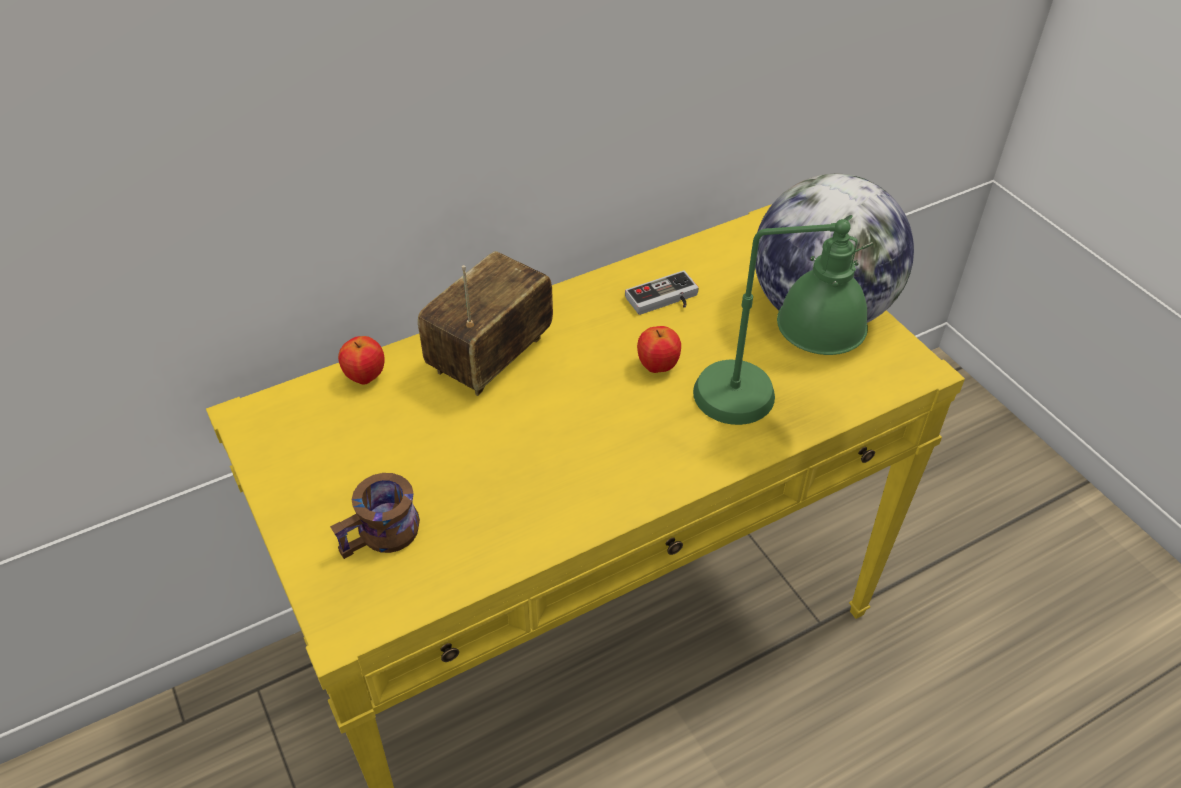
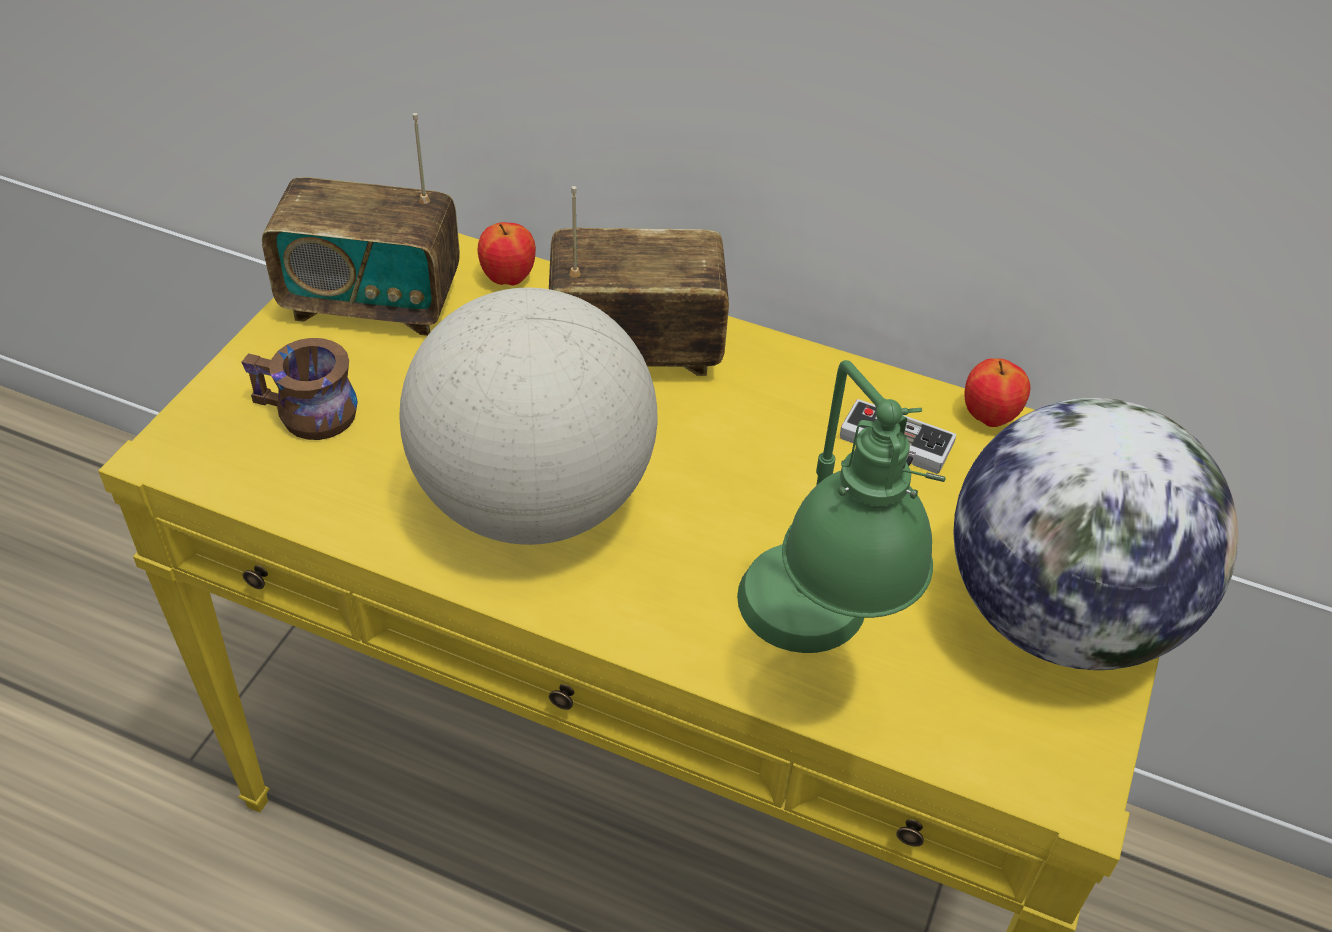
camera: 50 degrees right, 0 degrees up
(314, 453) = (372, 303): none -> radio
(564, 464) = (532, 501): none -> globe
(658, 366) = (771, 502): apple -> apple (989, 417)

